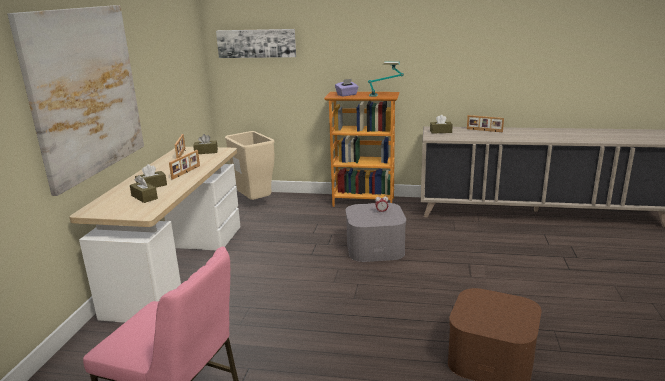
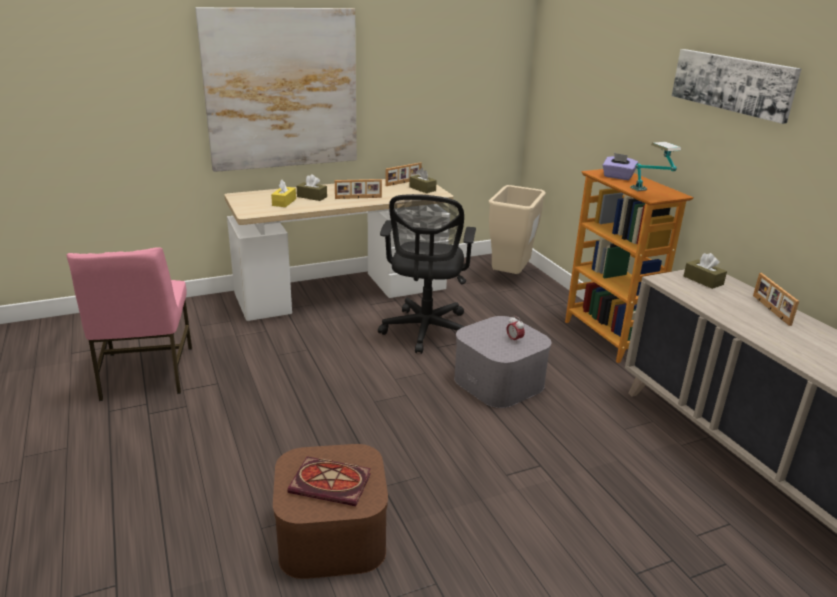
camera: 55 degrees right, 5 degrees up
(144, 197) = (284, 202): brown tissue box -> yellow tissue box
(256, 43) = (570, 78): picture -> picture (732, 83)
(286, 252) = (425, 332): none -> black office chair
(500, 313) = (332, 483): none -> book

